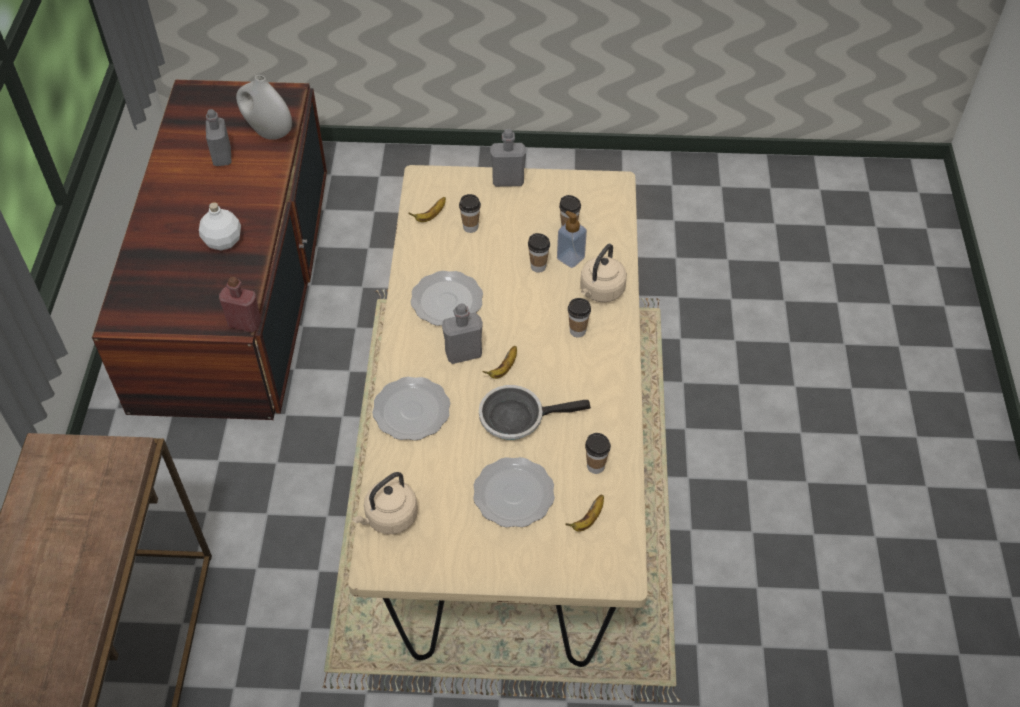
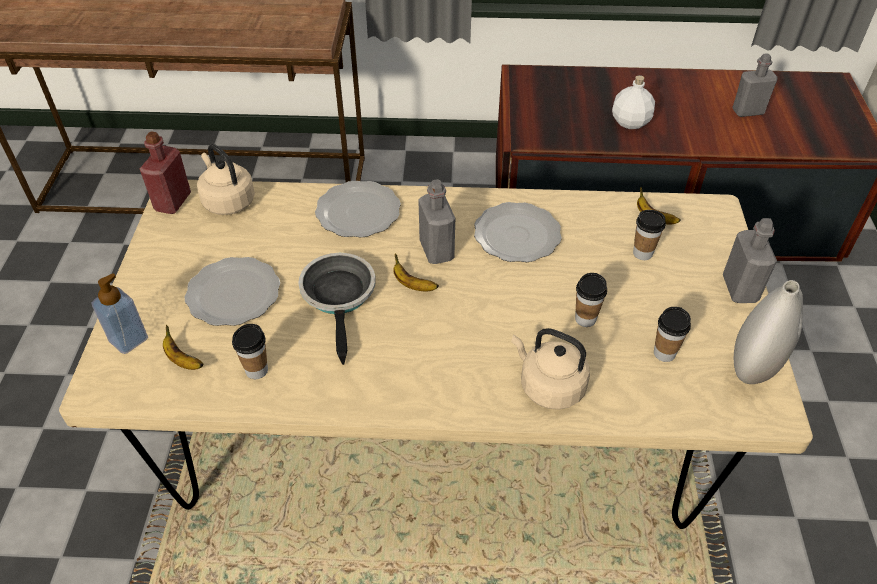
camera: 90 degrees right, 5 degrees down
(244, 323) = (526, 144): red bottle -> red bottle (173, 202)
(268, 131) = (800, 138): white vase -> white vase (756, 363)
(570, 258) = (607, 354): soap dispenser -> soap dispenser (128, 339)
(577, 331) = (475, 358): cup -> none

